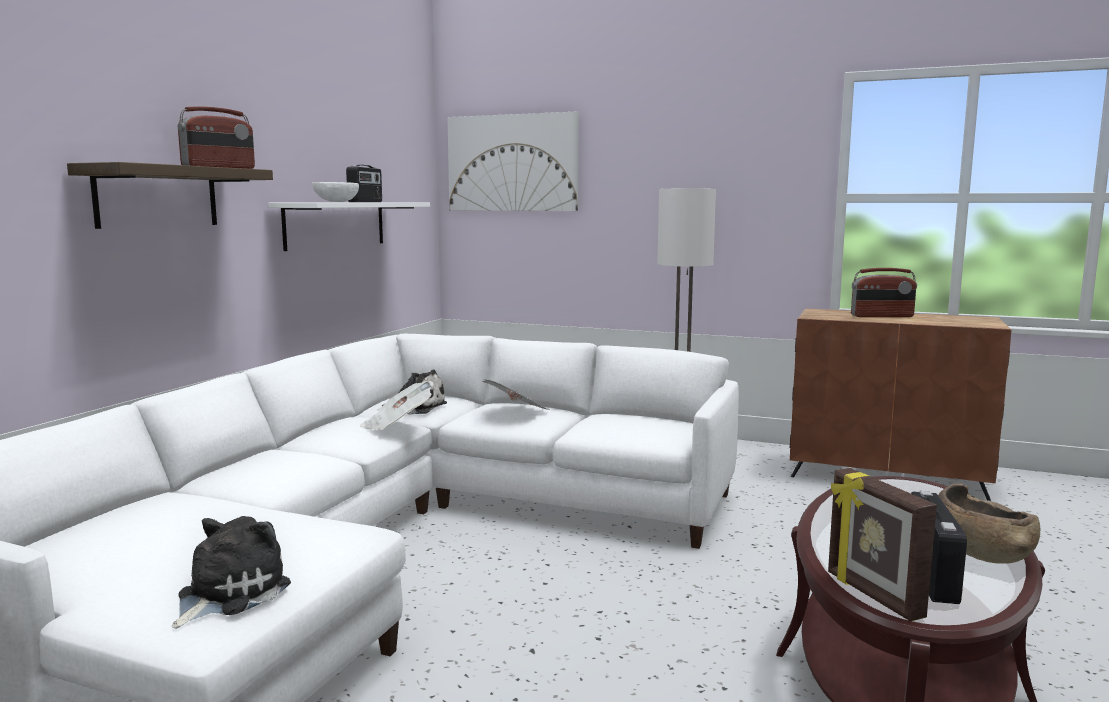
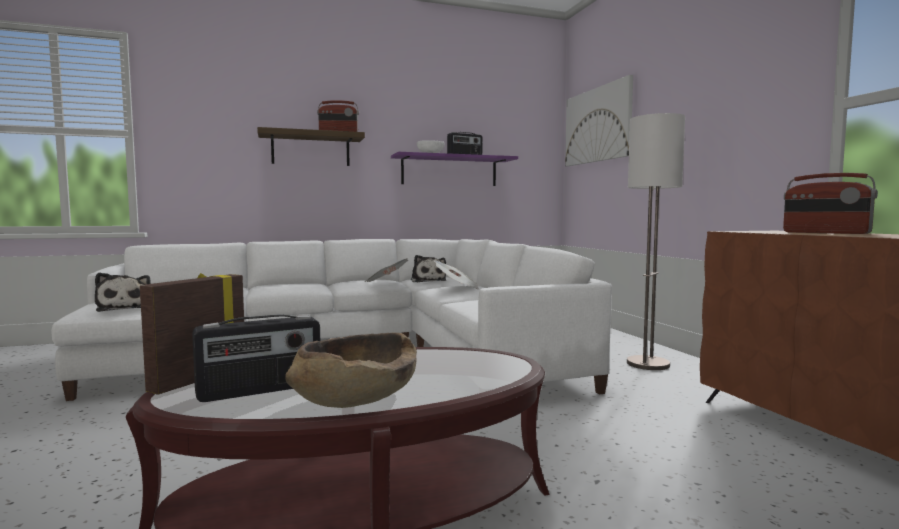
camera: 50 degrees right, 5 degrees down
(228, 594) = (125, 308): plush toy -> plush toy turned 75 degrees clockwise
(335, 224) = (449, 171): white shelf -> purple shelf

